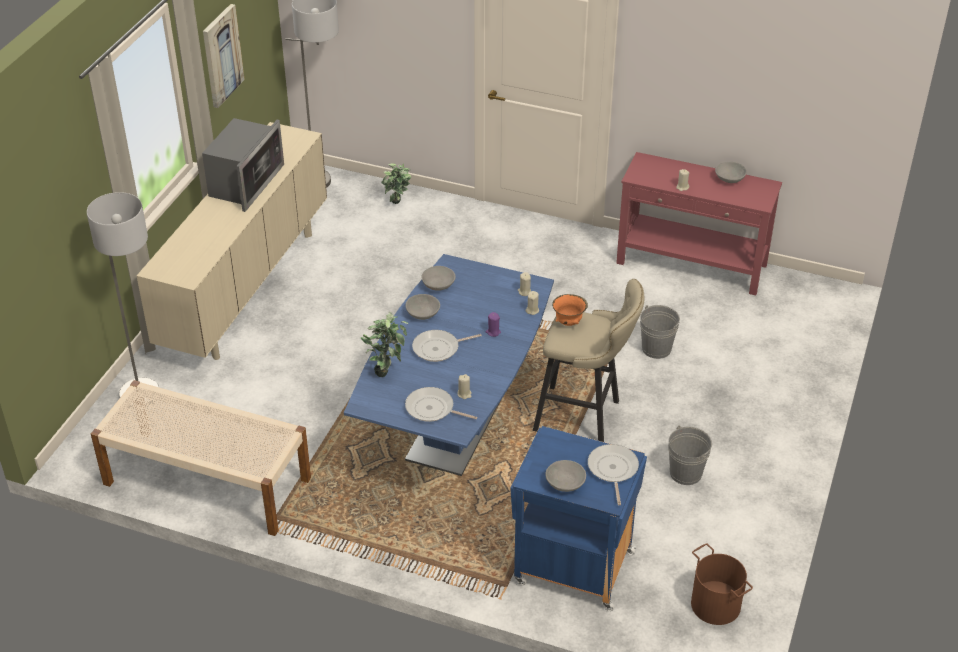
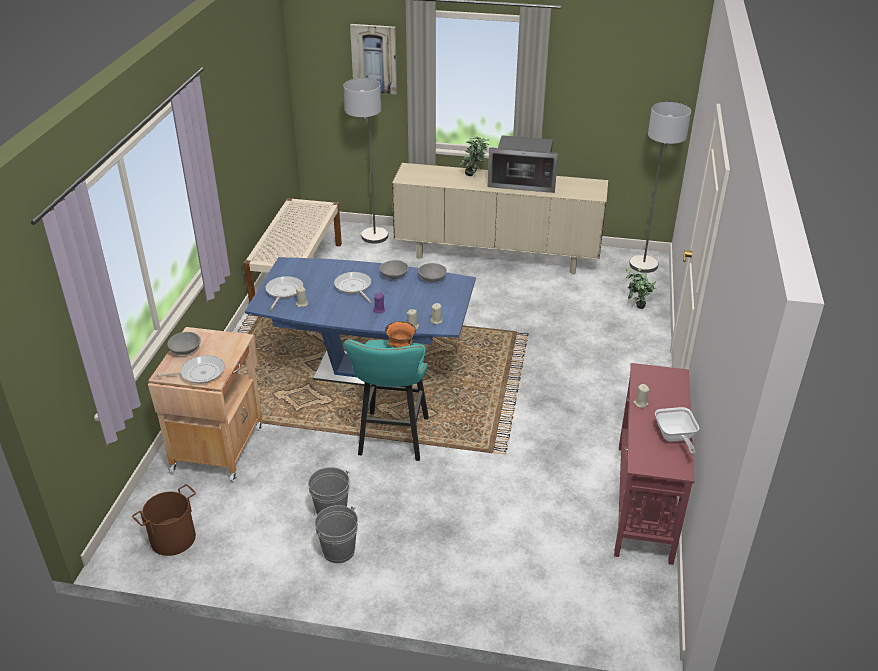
camera: 80 degrees right, 5 degrees down
(222, 55) = (591, 102): picture -> picture (374, 59)
(387, 370) = (325, 268): potted plant -> potted plant (474, 176)
(572, 567) = (218, 448): blue cart -> brown cart
(587, 418) = (392, 442): beige stool -> turquoise stool
(656, 348) = (499, 481): grey bucket -> grey bucket (338, 551)
(730, 179) = (675, 438): grey bowl -> frying pan

